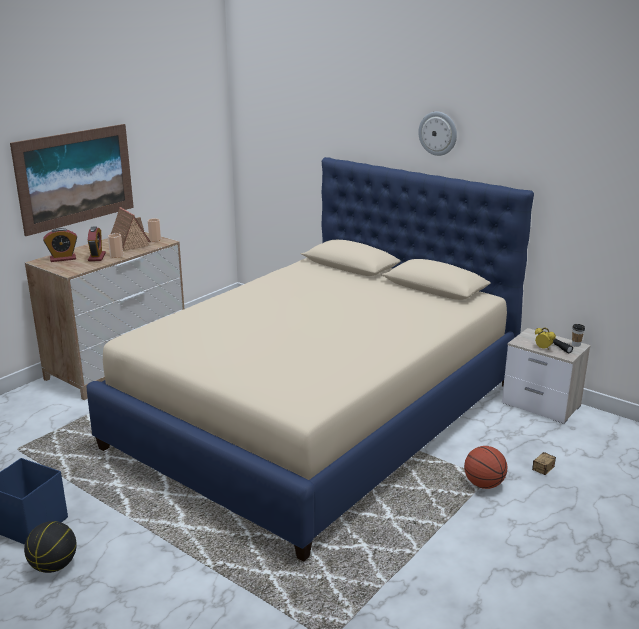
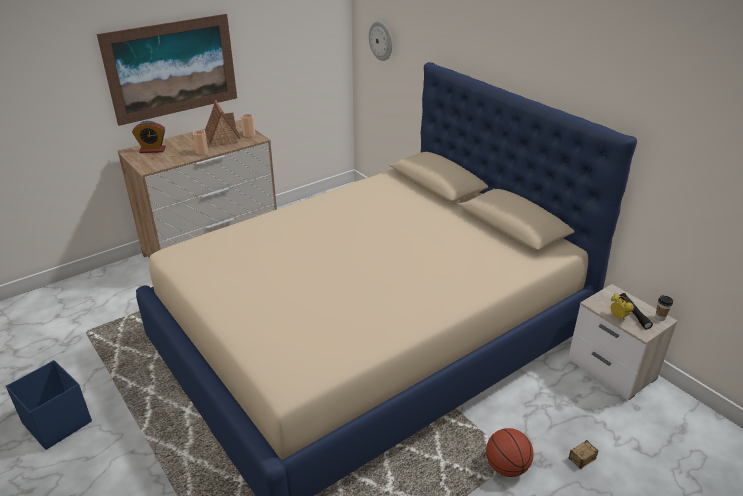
camera: 15 degrees right, 10 degrees up
(54, 566) = (55, 477): basketball -> none
(97, 257) = (183, 151): alarm clock -> none
(438, 133) = (542, 52): wall clock -> wall clock (381, 41)

